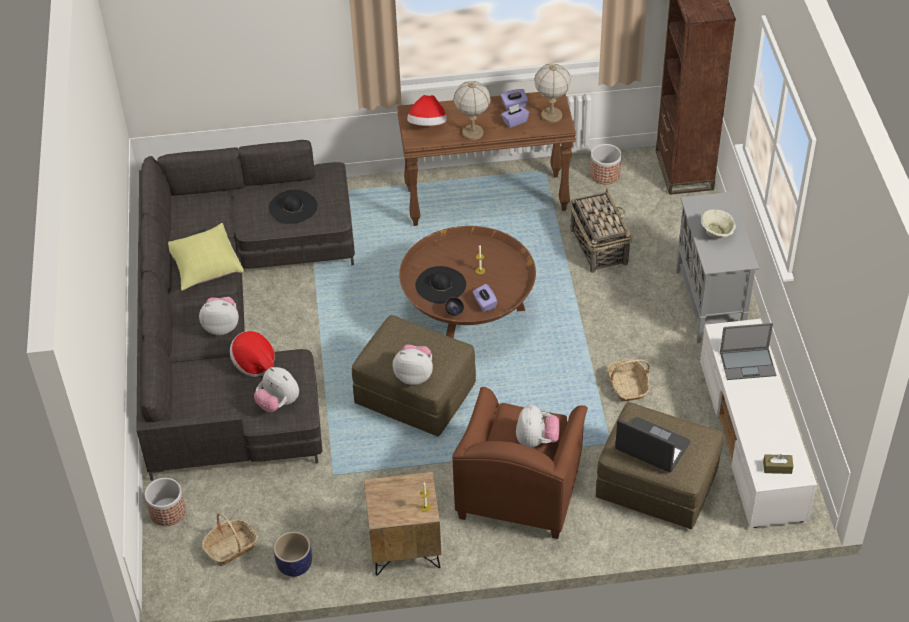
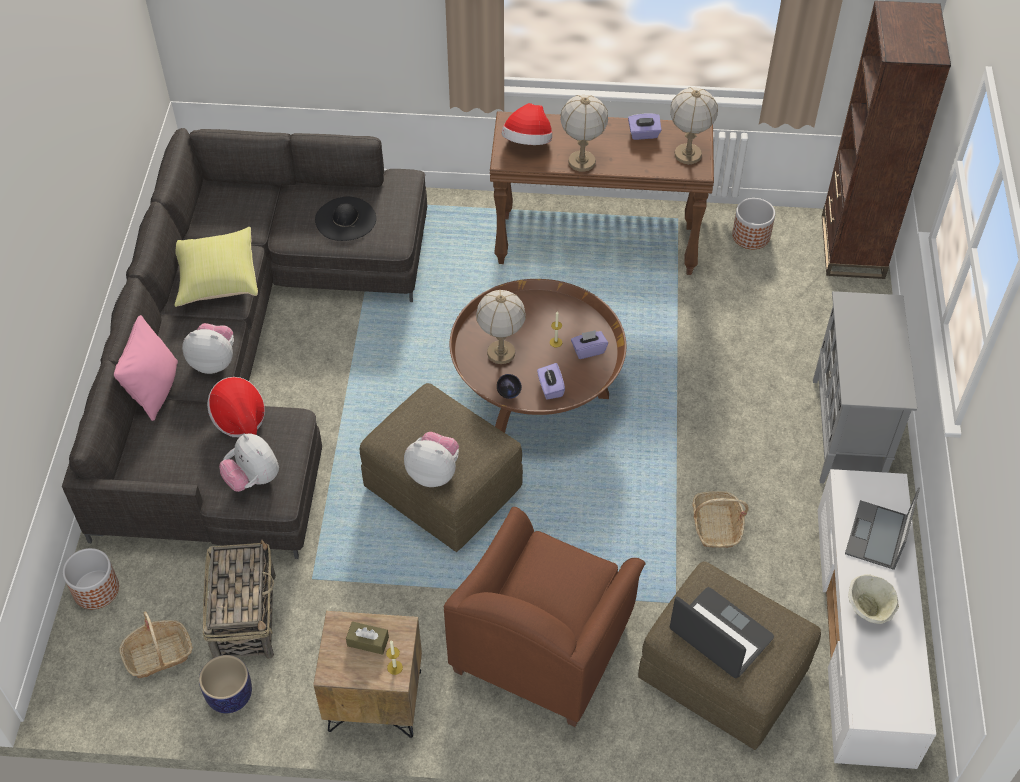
camera: 10 degrees right, 5 degrees up
(182, 354) = (155, 389): none -> pink pillow
(440, 285) = (501, 353): black hat -> table lamp
(514, 121) = (639, 155): purple tissue box -> purple tissue box (588, 350)
(536, 440) = (568, 595): plush toy -> none
(598, 246) = (722, 329): basket -> basket (245, 616)
(716, 233) = (869, 350): beige bowl -> beige bowl (869, 609)
(748, 363) = (877, 536): laptop -> laptop turned 105 degrees clockwise
(777, 467) = (886, 698): brown tissue box -> brown tissue box (368, 641)

